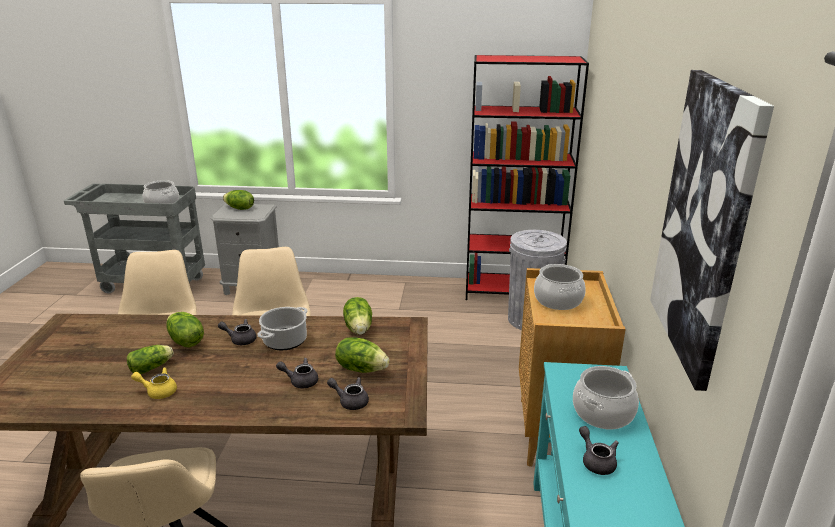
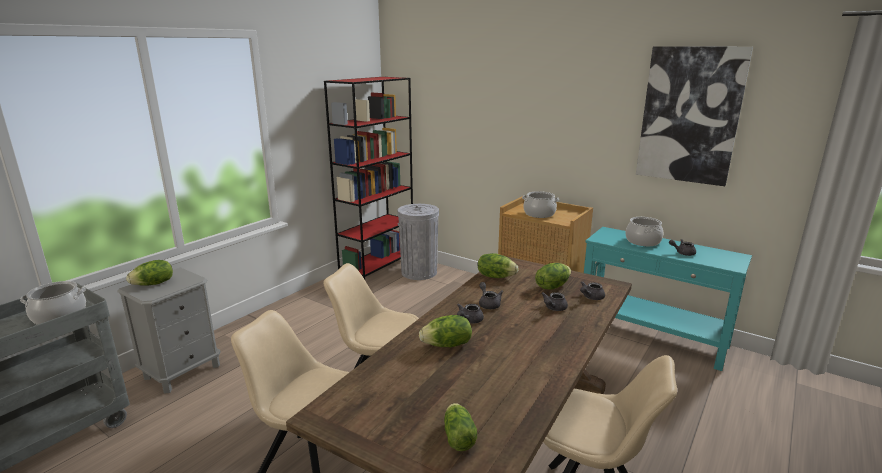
camera: 60 degrees left, 5 degrees down
(153, 367) = (481, 366): lettuce -> lettuce (458, 435)
(158, 391) = (526, 368): yellow teapot -> none
(285, 340) = (488, 304): cooking pot -> grey teapot

